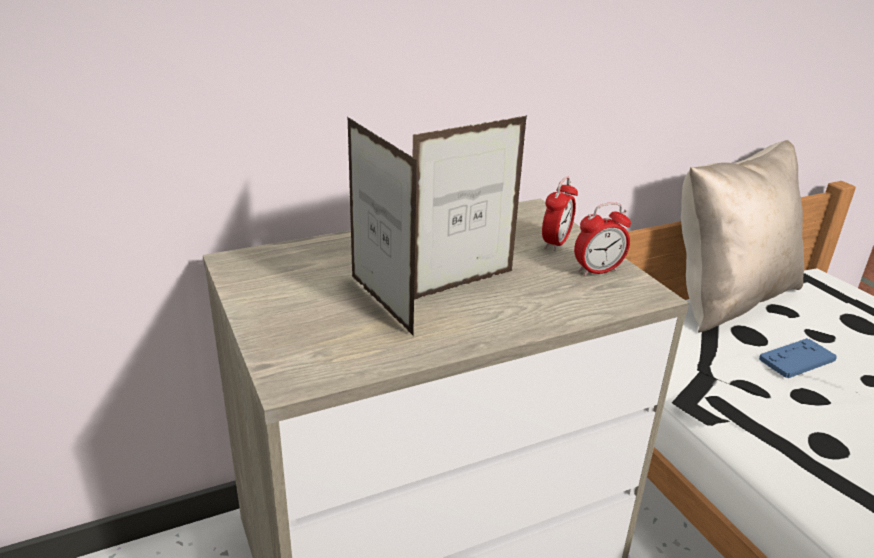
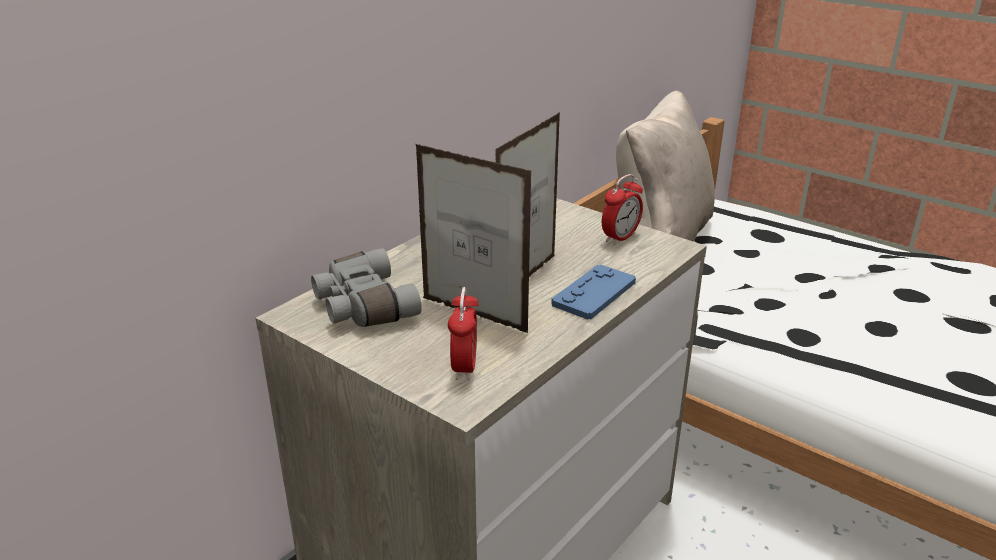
camera: 25 degrees left, 0 degrees up
(293, 269) = (362, 306): none -> grey binoculars
(556, 243) = (567, 222): alarm clock -> alarm clock (464, 367)
(797, 359) = (744, 276): blue game controller -> blue game controller (594, 293)

